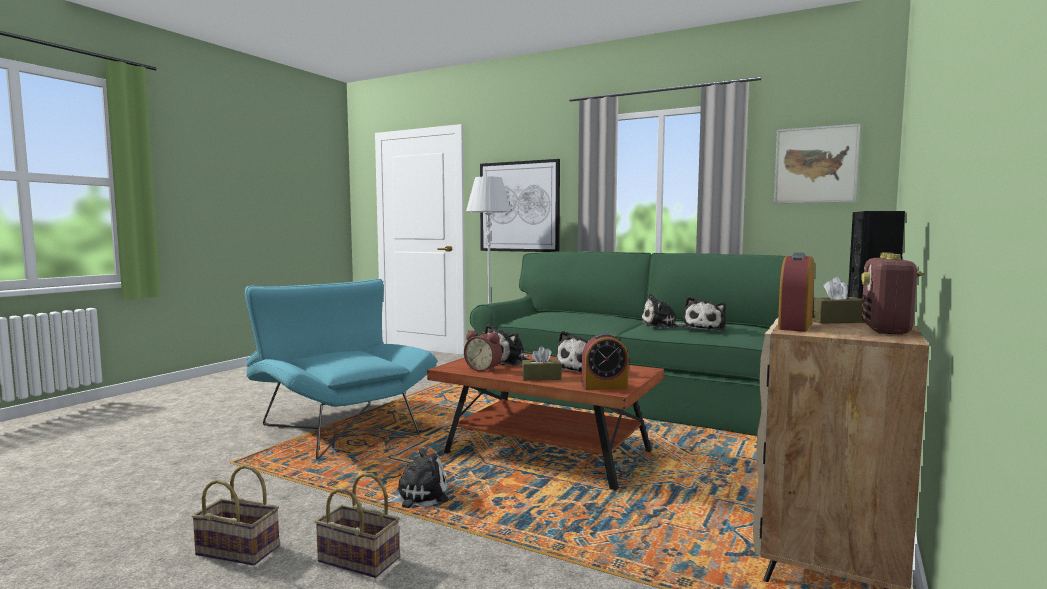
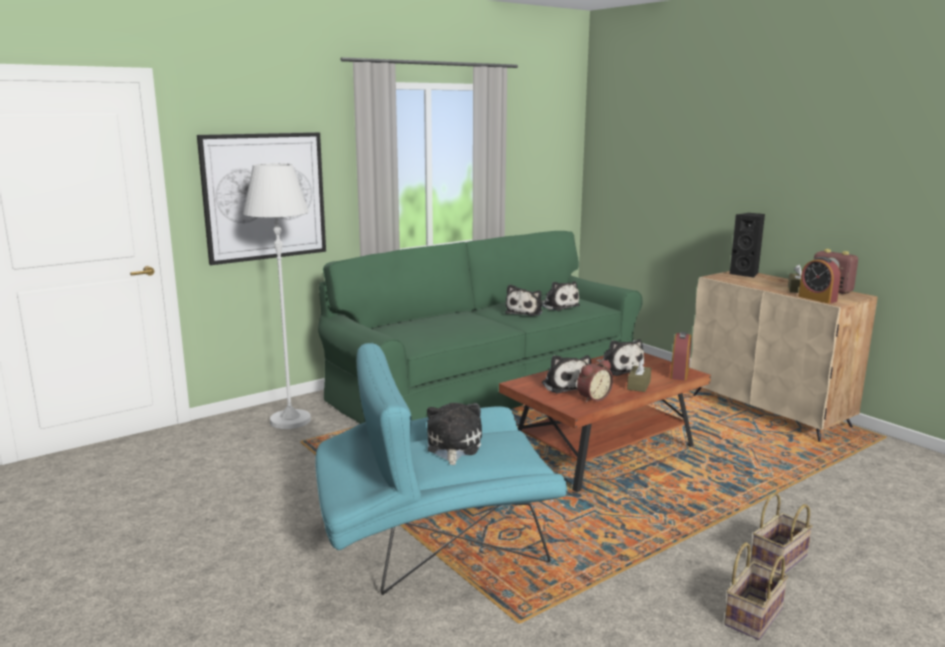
camera: 65 degrees left, 10 degrees up
(417, 496) = (668, 520): plush toy -> plush toy (453, 447)
(815, 165) = (541, 146): picture -> none

